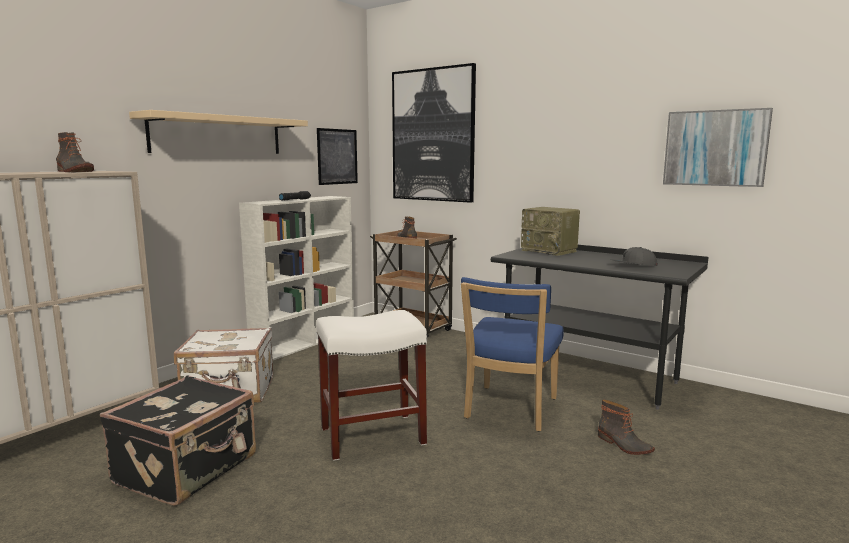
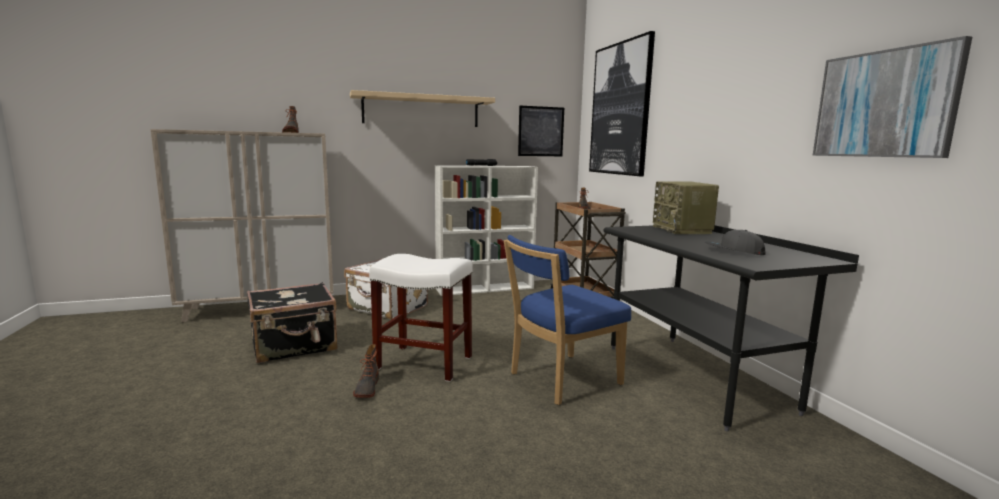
camera: 35 degrees right, 0 degrees up
(623, 445) = (622, 447): boot -> boot (366, 388)

